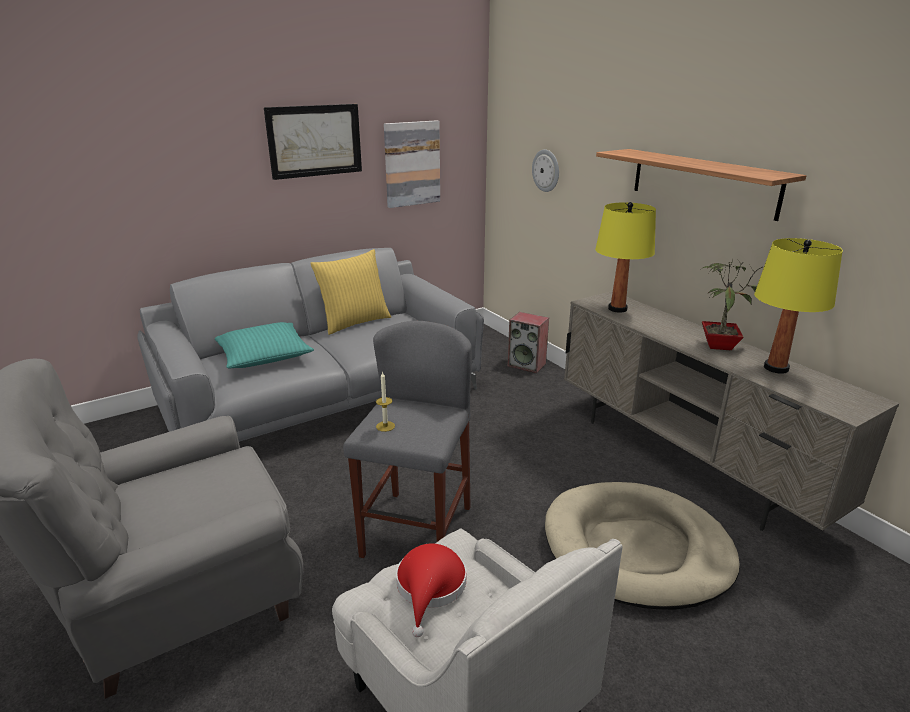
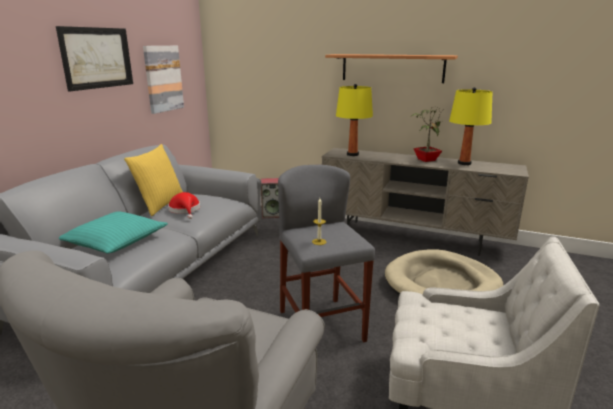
camera: 35 degrees left, 5 degrees down
(430, 588) = (440, 322): red hat -> red hat (185, 210)
(546, 170) = (265, 76): wall clock -> none

